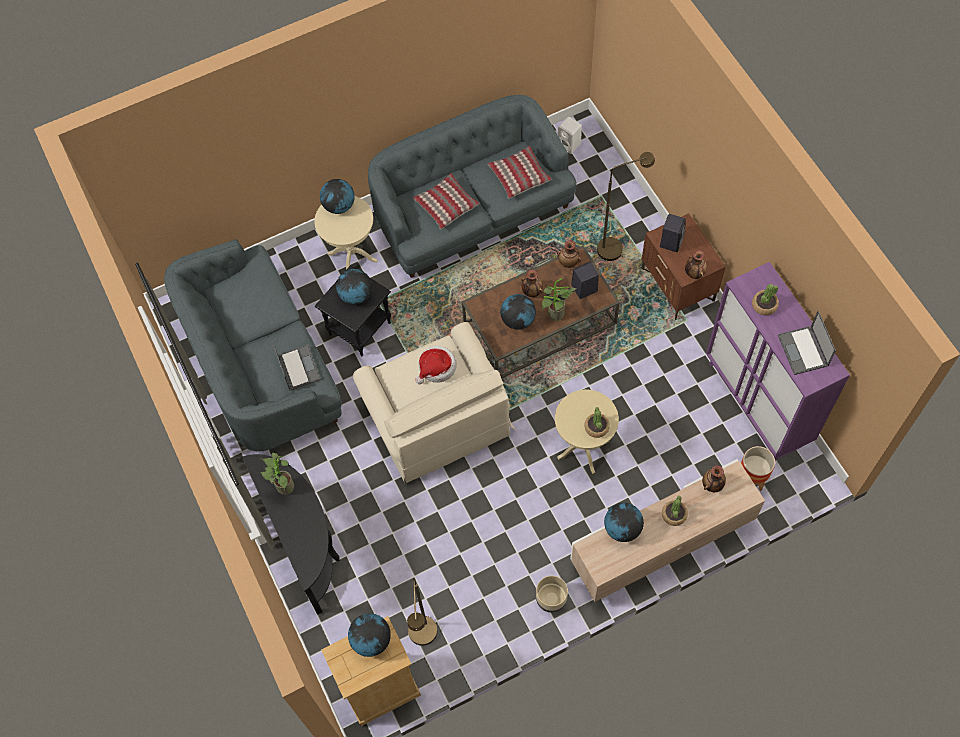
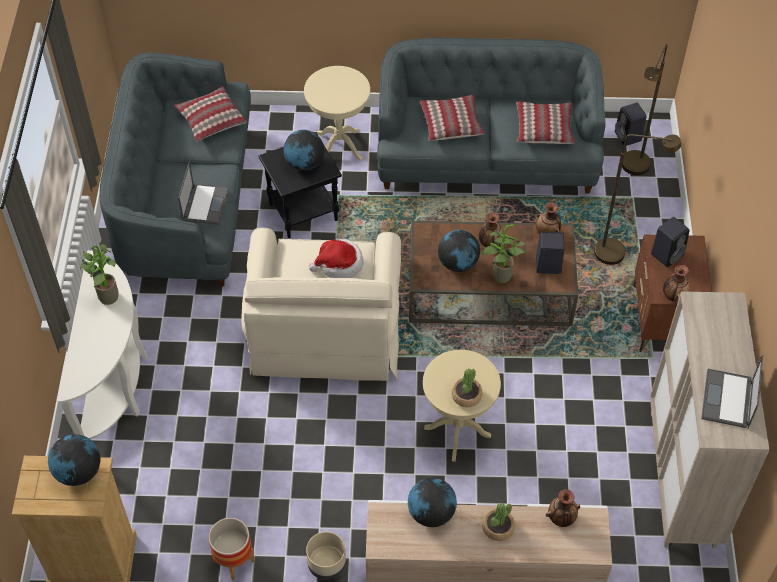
camera: 25 degrees right, 10 degrees down
(255, 292) = (211, 120): none -> pillow
(307, 544) = (116, 385): black console table -> white console table
(339, 206) = (340, 76): globe -> none
(424, 639) = (169, 536): brown floor lamp -> brown floor lamp (633, 170)
(569, 144) = (628, 137): white speaker -> black speaker
(751, 477) = (628, 552): planter -> planter (234, 561)
(758, 403) = (683, 478): purple cabinet -> beige cabinet
(764, 305) = (710, 333): potted plant -> none

